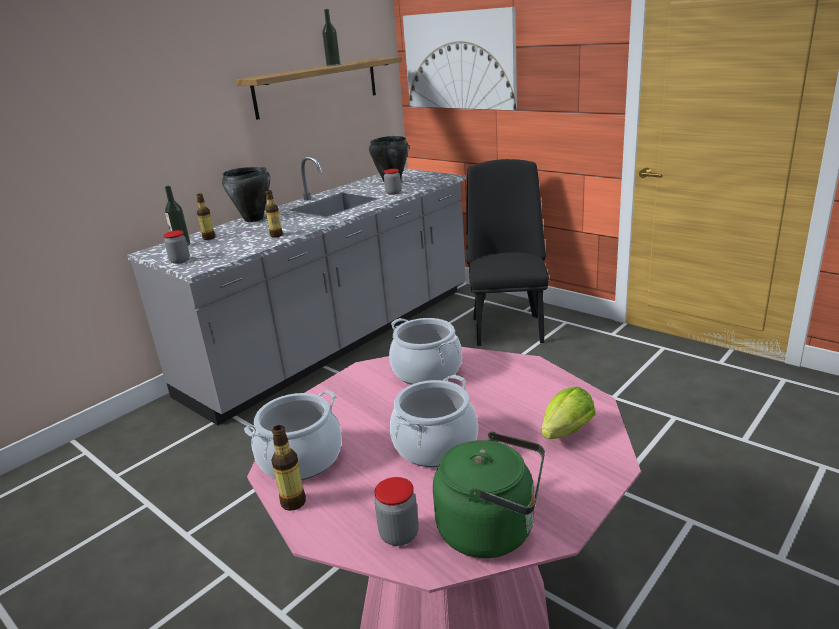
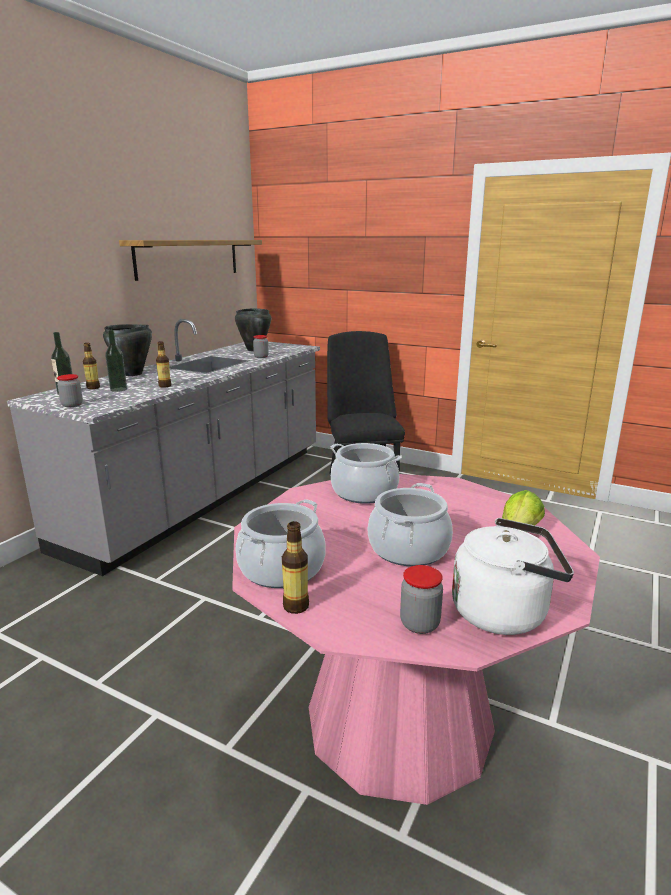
camera: 15 degrees left, 5 degrees down
(333, 65) = (205, 239): bottle -> bottle (118, 389)
(459, 60) = (314, 246): picture -> none
(492, 530) = (504, 612): green kettle -> white kettle

